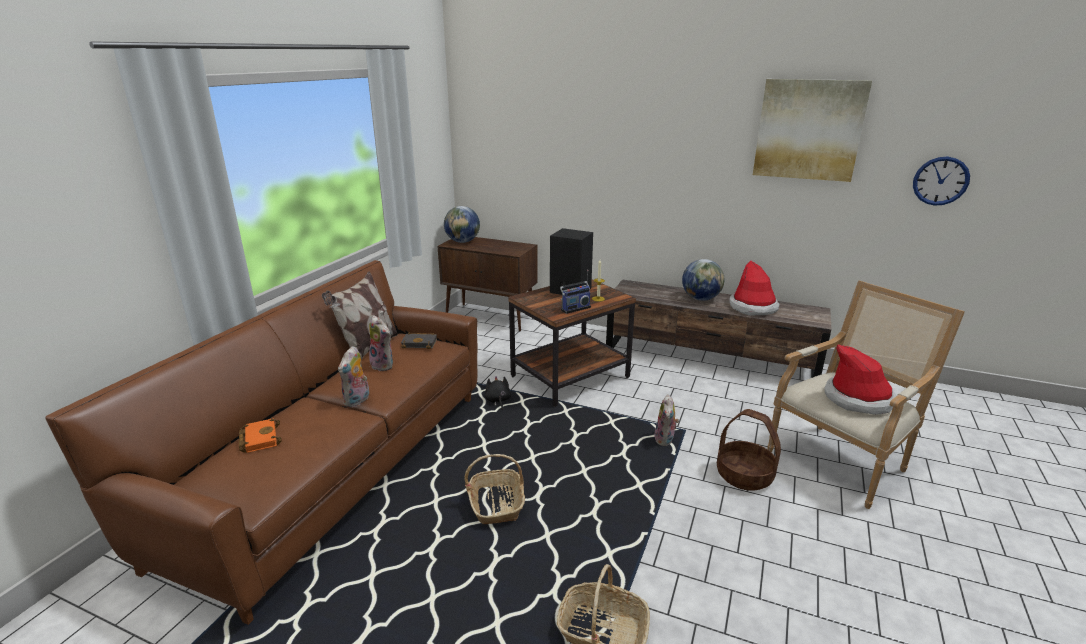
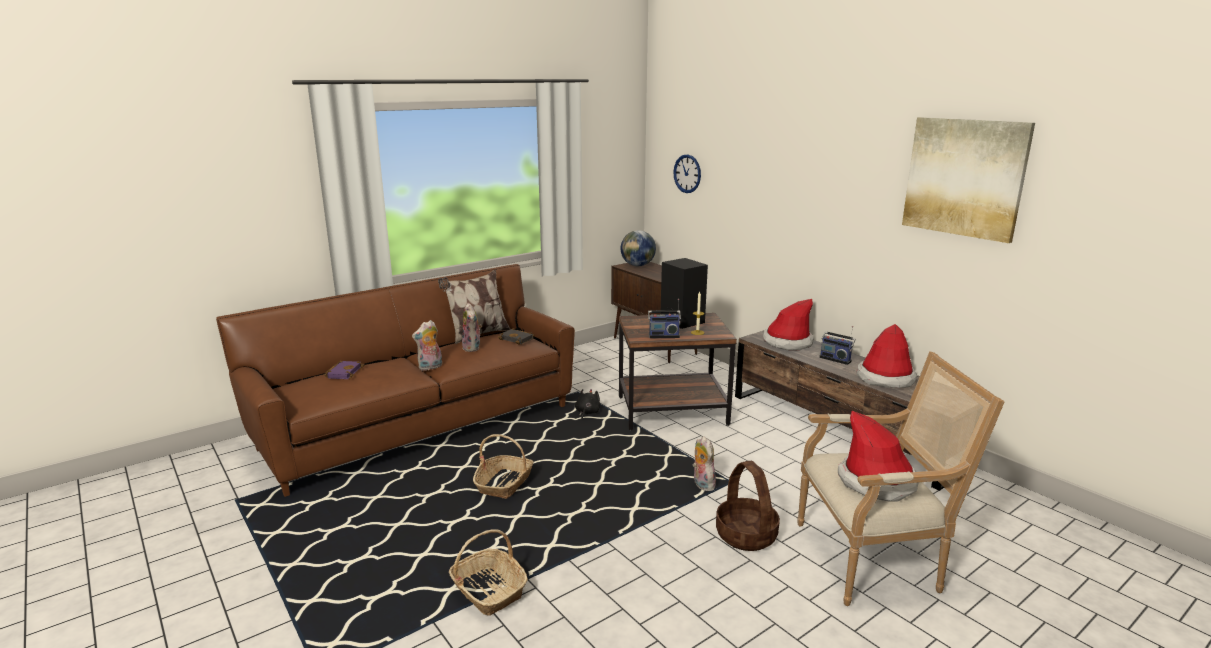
camera: 30 degrees right, 5 degrees down
(259, 438) = (344, 372): orange book -> purple book
(649, 292) = (787, 342): none -> hat
(665, 440) = (702, 484): plush toy -> plush toy turned 120 degrees clockwise
(701, 299) = (835, 359): globe -> radio
(940, 181) = (1123, 253): wall clock -> wall clock (687, 173)

